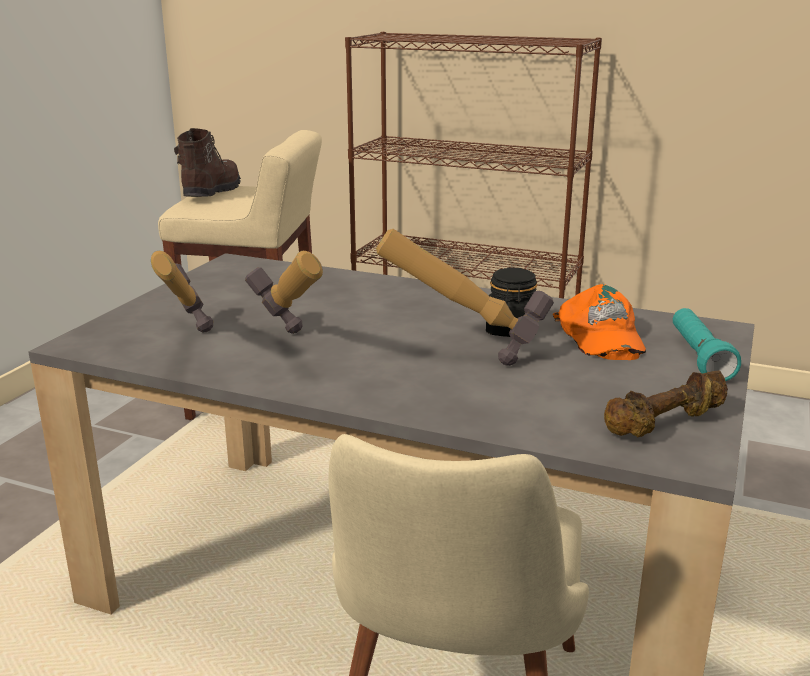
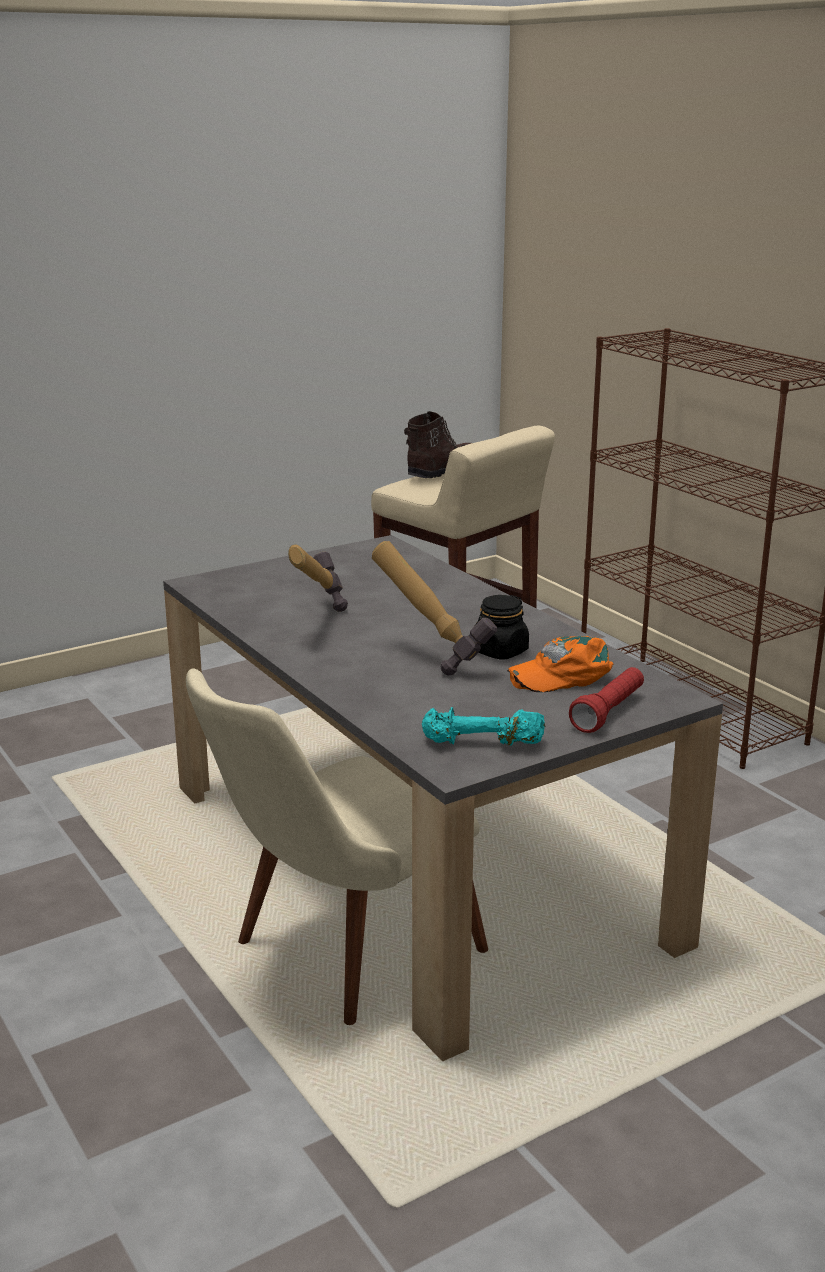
camera: 35 degrees right, 0 degrees up
(179, 349) = (250, 603): hammer -> none
(599, 336) = (561, 675): orange cap -> orange cap turned 45 degrees clockwise
(665, 424) = (482, 744): brown dumbbell -> turquoise dumbbell
(699, 358) = (608, 712): turquoise flashlight -> red flashlight

